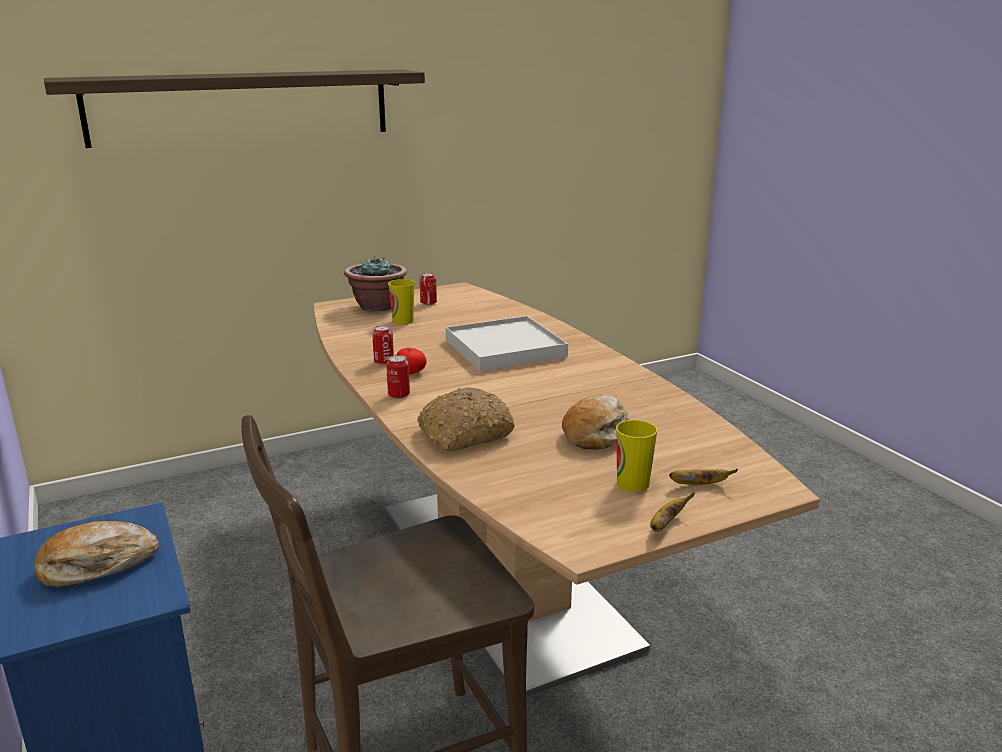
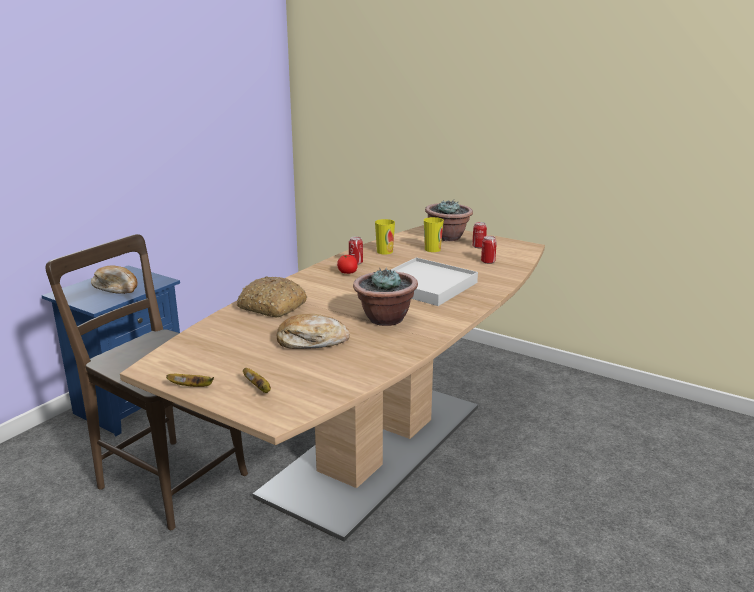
camera: 60 degrees right, 0 degrees up
(242, 106) = (427, 77): shelf -> none
(399, 395) = (309, 278): can -> can (488, 262)
(573, 386) = (385, 319): none -> potted plant
(632, 484) = (242, 367): cup -> cup (384, 251)

